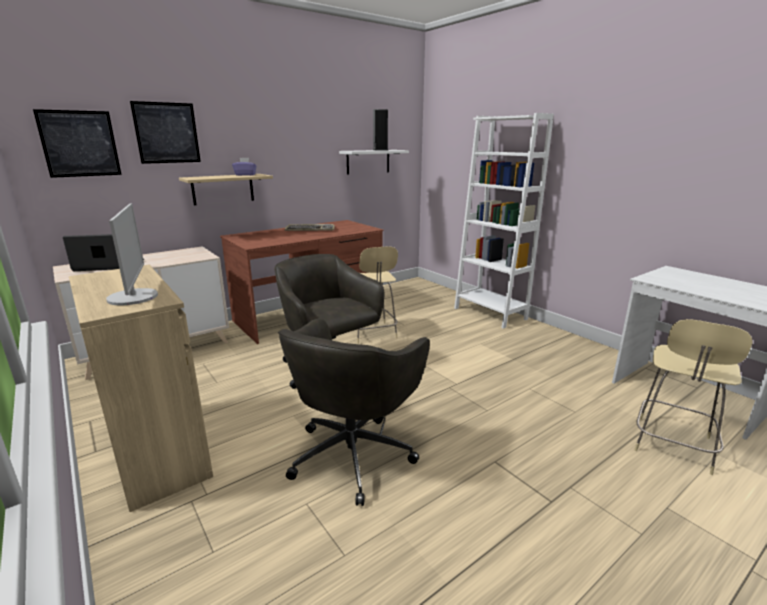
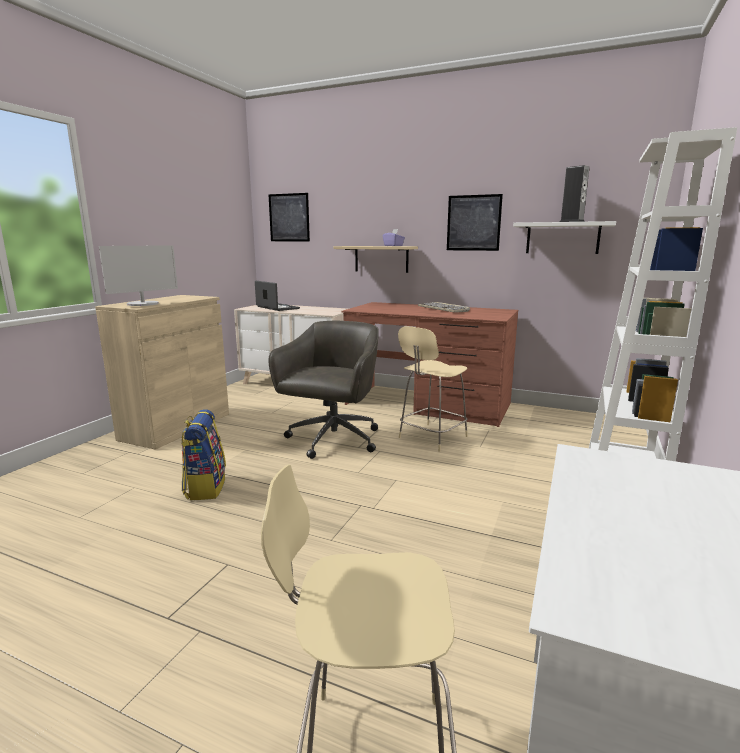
camera: 60 degrees right, 5 degrees down
(167, 133) = (343, 208): picture -> picture (473, 223)
(354, 453) = (205, 487): grey office chair -> backpack

